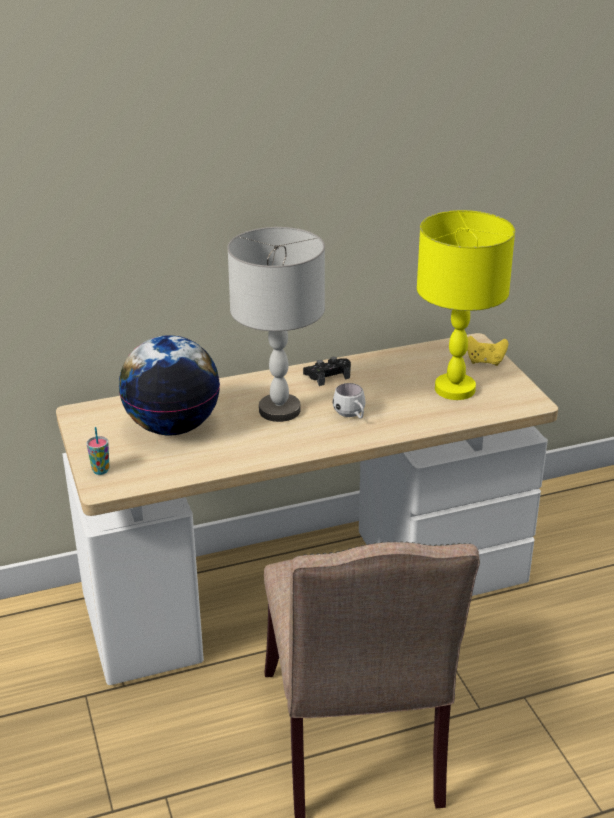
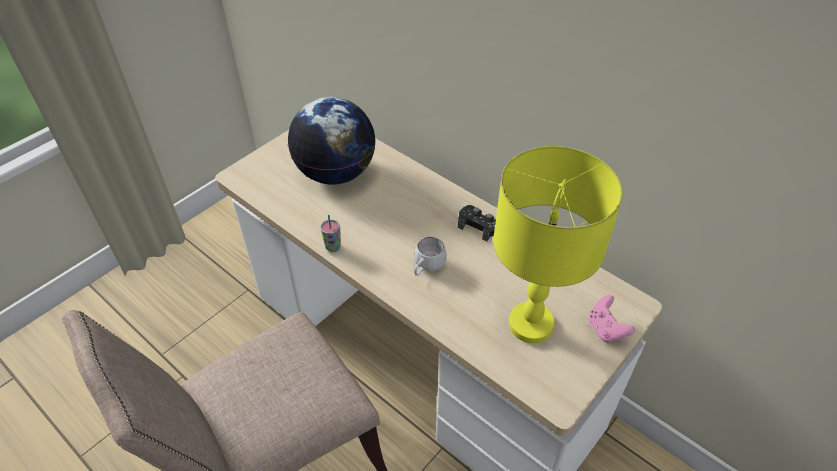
camera: 60 degrees right, 15 degrees up
(101, 470) = (258, 165): cup -> cup (333, 247)
(279, 411) = (401, 220): grey table lamp -> none
(485, 362) = (605, 329): yellow game controller -> pink game controller

